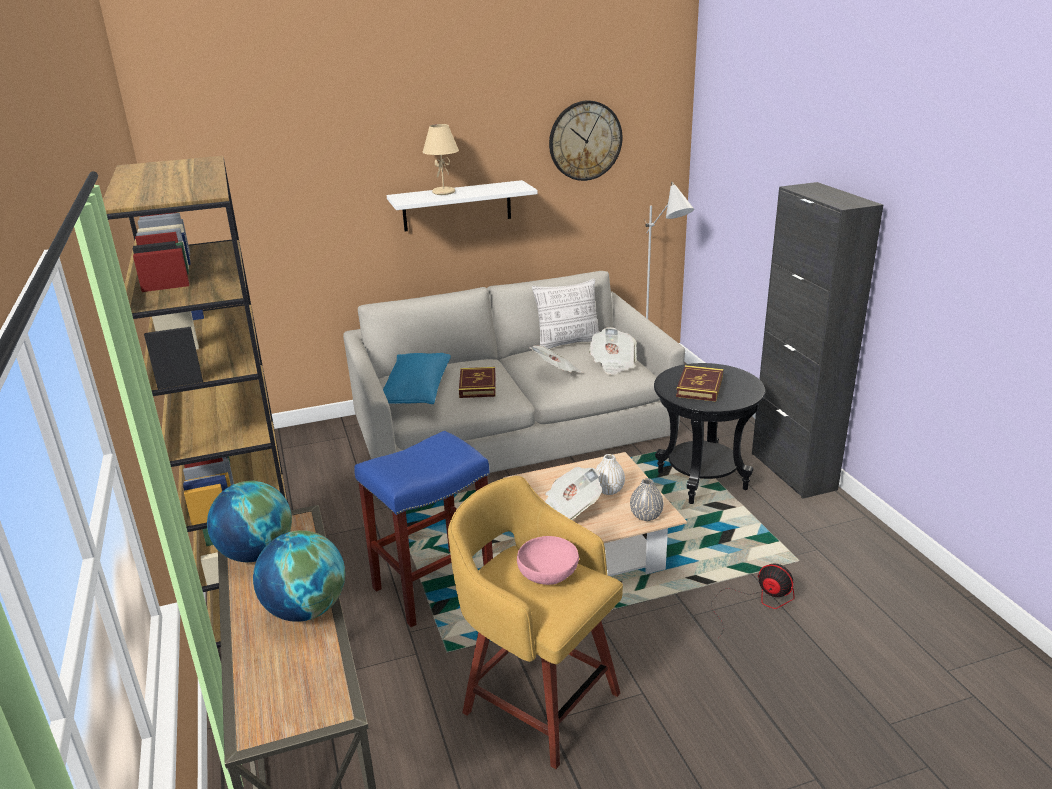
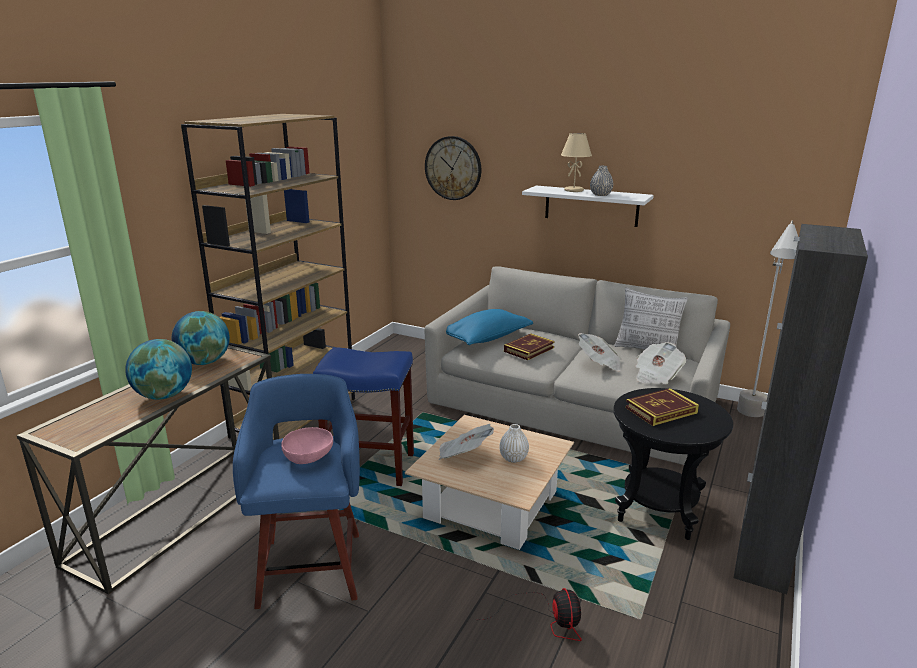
camera: 45 degrees right, 5 degrees down
(538, 700) = (311, 565): yellow stool -> blue stool
(585, 140) = (723, 168): wall clock -> wall clock (453, 168)
(646, 516) = (507, 488): grey vase -> grey vase (600, 195)

